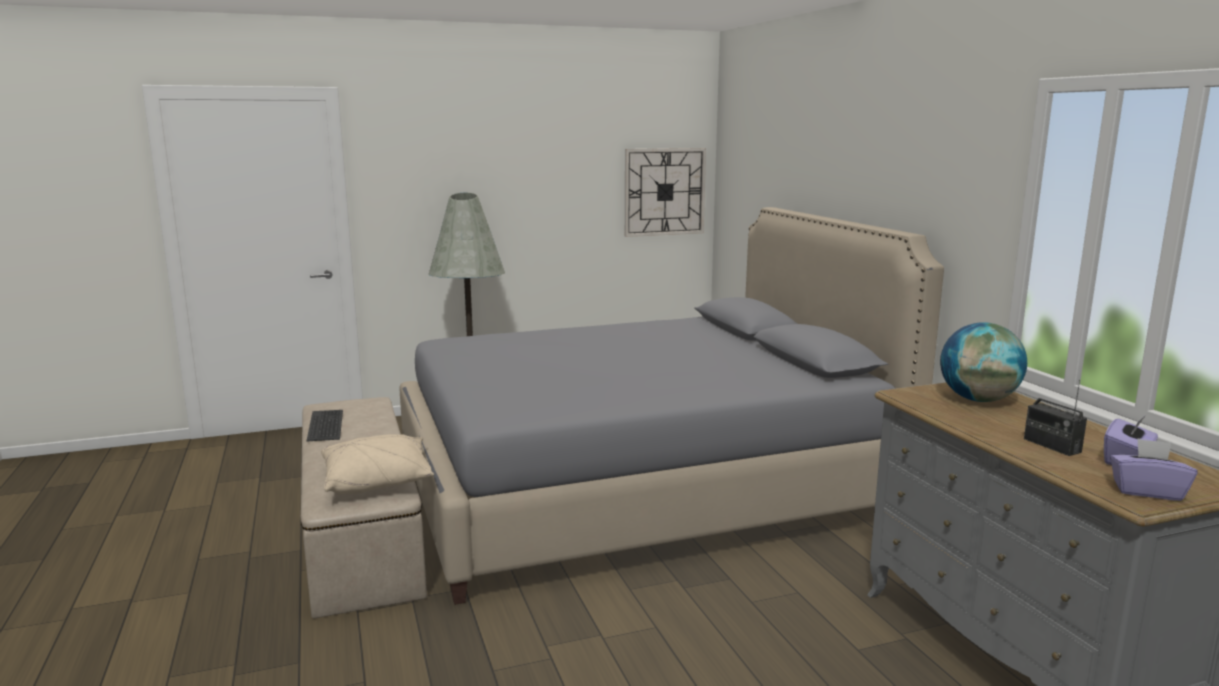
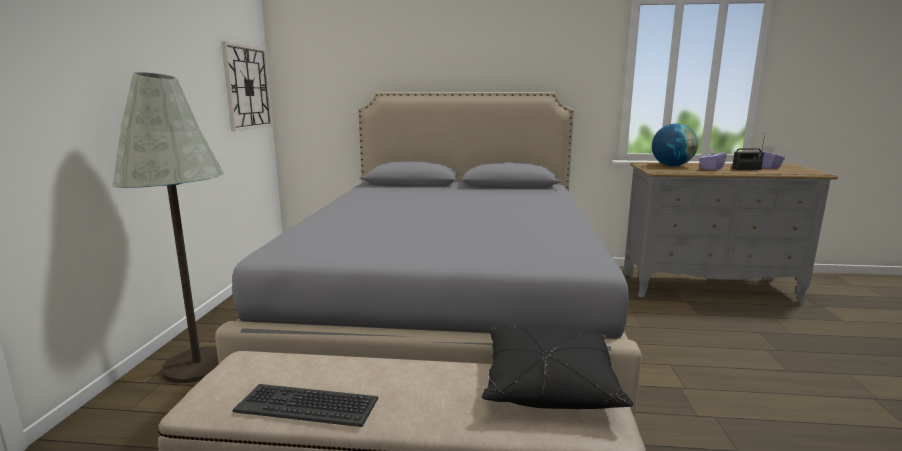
camera: 65 degrees left, 0 degrees up
(377, 481) = (548, 385): beige pillow -> black pillow
(1147, 491) = (804, 170): purple tissue box -> purple tissue box (711, 168)

